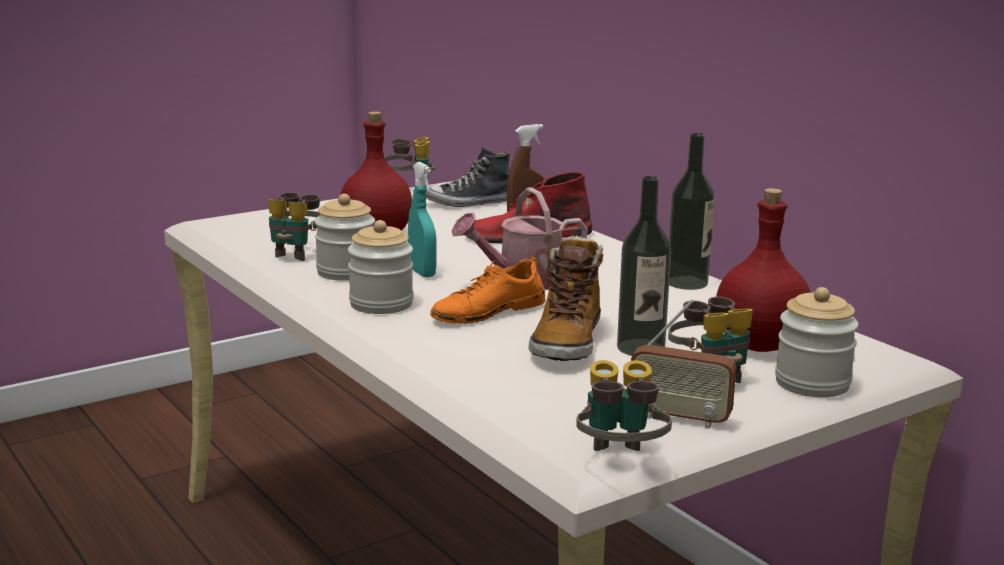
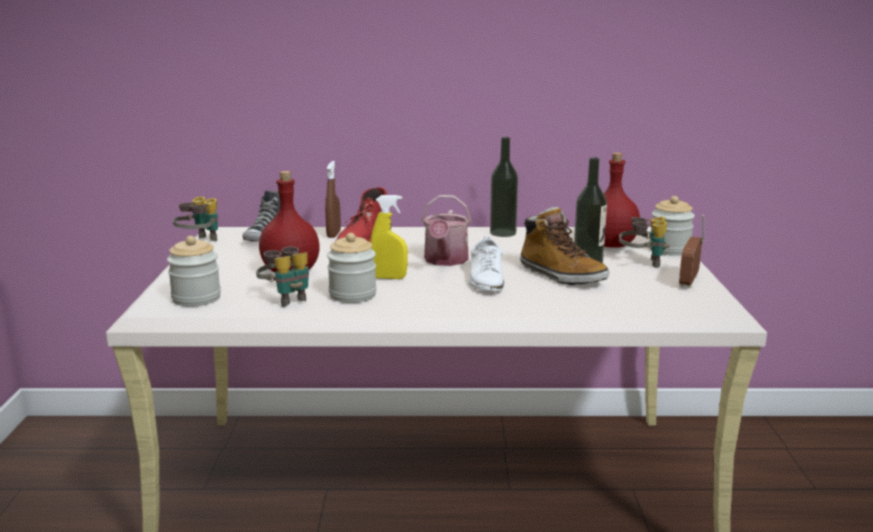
camera: 55 degrees left, 0 degrees up
(381, 304) = (433, 299): jar -> jar (196, 298)
(422, 272) = (389, 278): turquoise spray bottle -> yellow spray bottle
(488, 312) = (486, 279): orange shoe -> white shoe
(619, 461) = (731, 304): binoculars -> none
(679, 418) = (689, 281): radio -> radio turned 150 degrees clockwise

